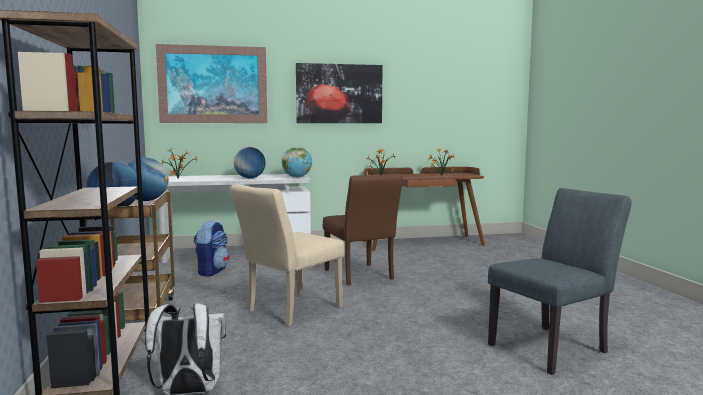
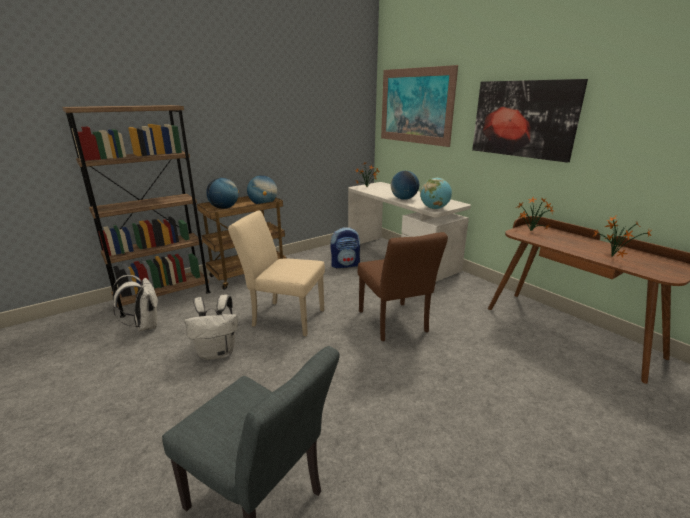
camera: 65 degrees right, 15 degrees up
(326, 347) = (218, 352): none -> white backpack
(361, 276) = (395, 324): brown chair -> brown chair turned 60 degrees counterclockwise

